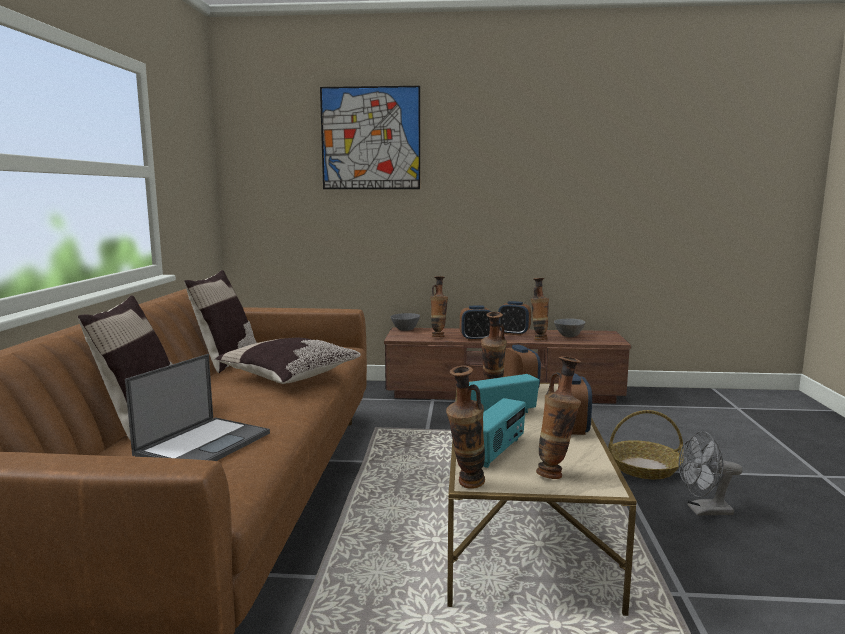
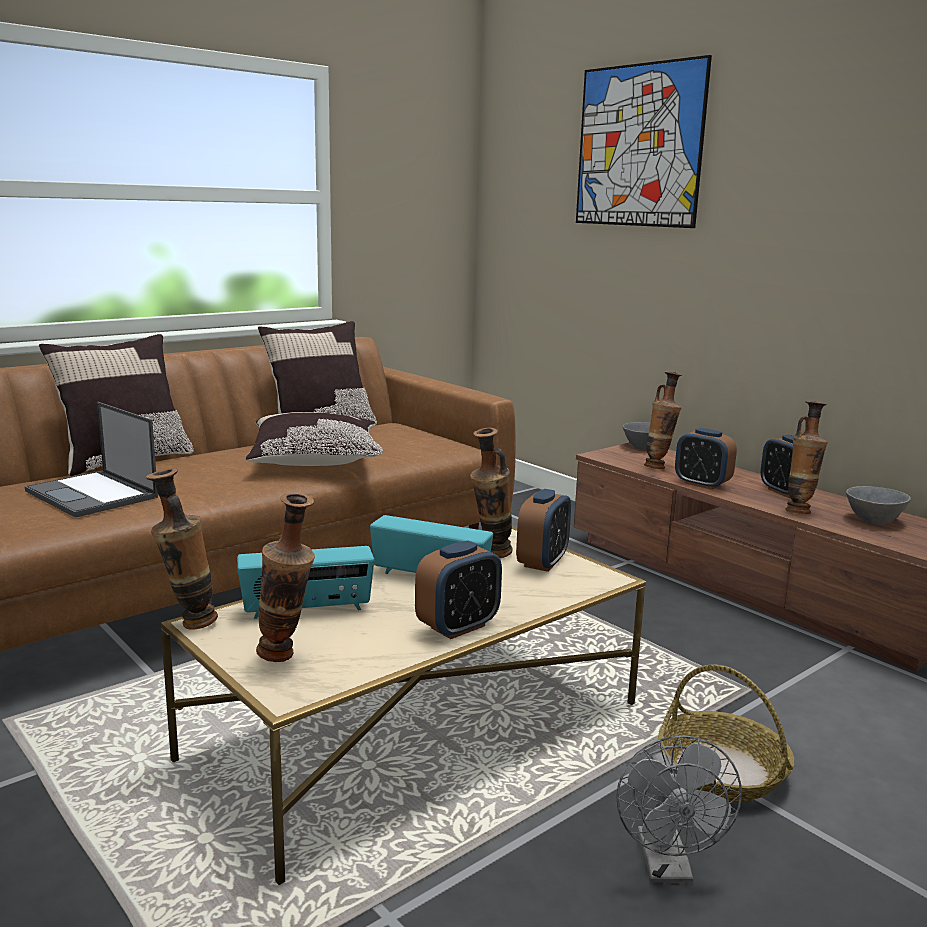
camera: 45 degrees right, 5 degrees up
(204, 443) = (93, 495): laptop -> laptop turned 60 degrees clockwise
(703, 511) = (668, 868): grey fan -> grey fan turned 135 degrees counterclockwise

